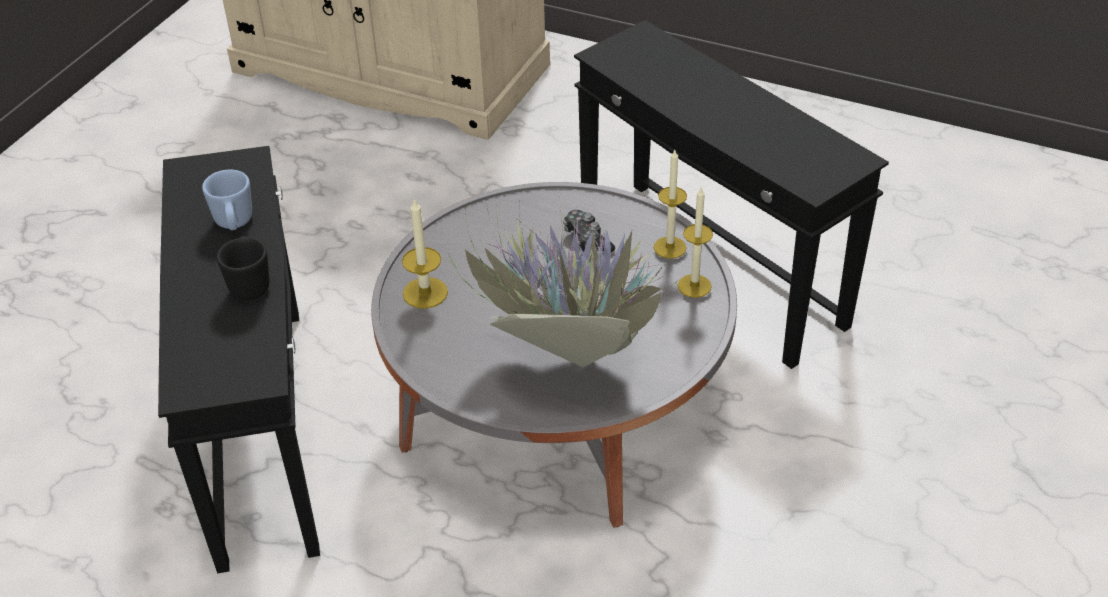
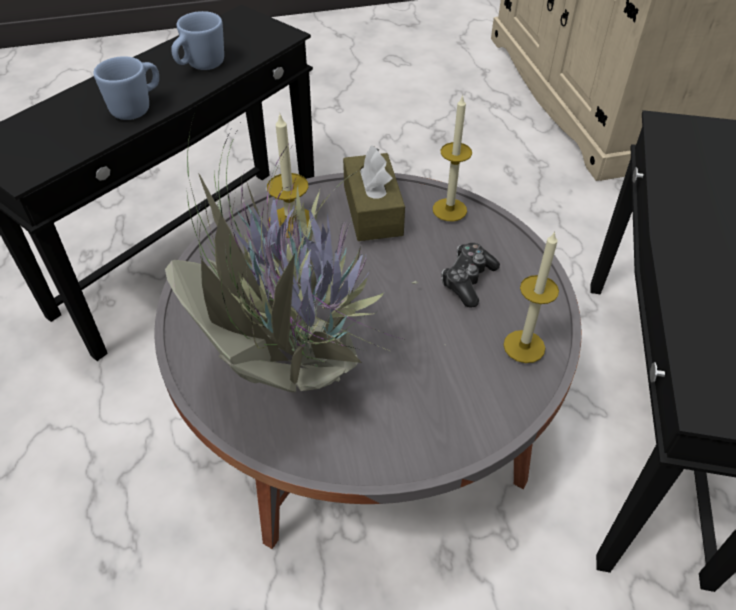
camera: 50 degrees right, 5 degrees up
(249, 283) = (137, 108): black mug -> blue mug
(468, 244) = (372, 210): none -> brown tissue box
(694, 286) = (491, 401): candle -> candle (449, 210)

